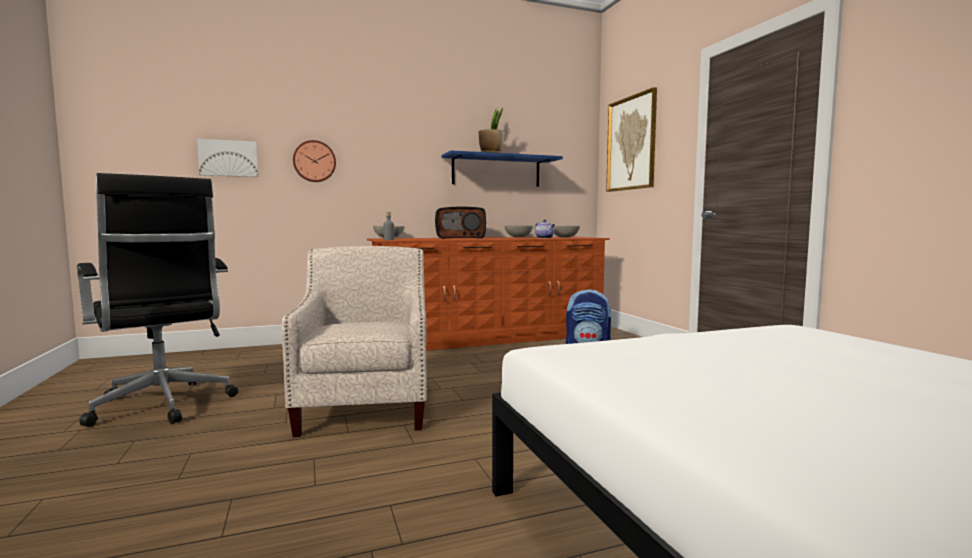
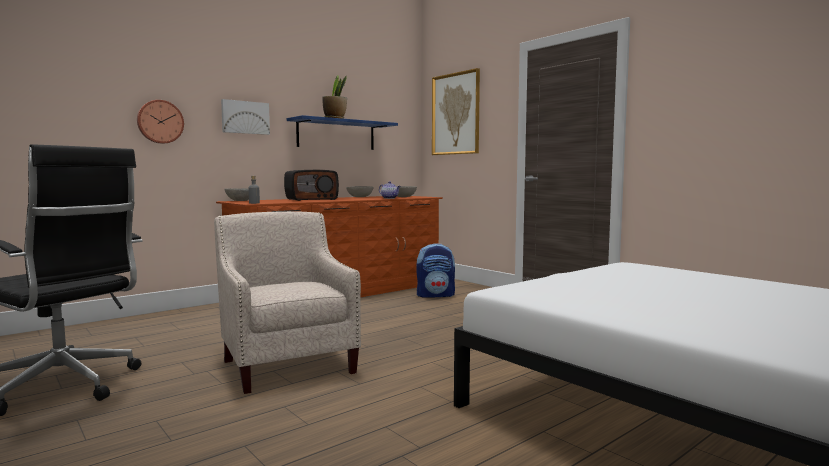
camera: 20 degrees left, 0 degrees up
(228, 158) = (64, 116): picture -> picture (245, 117)

